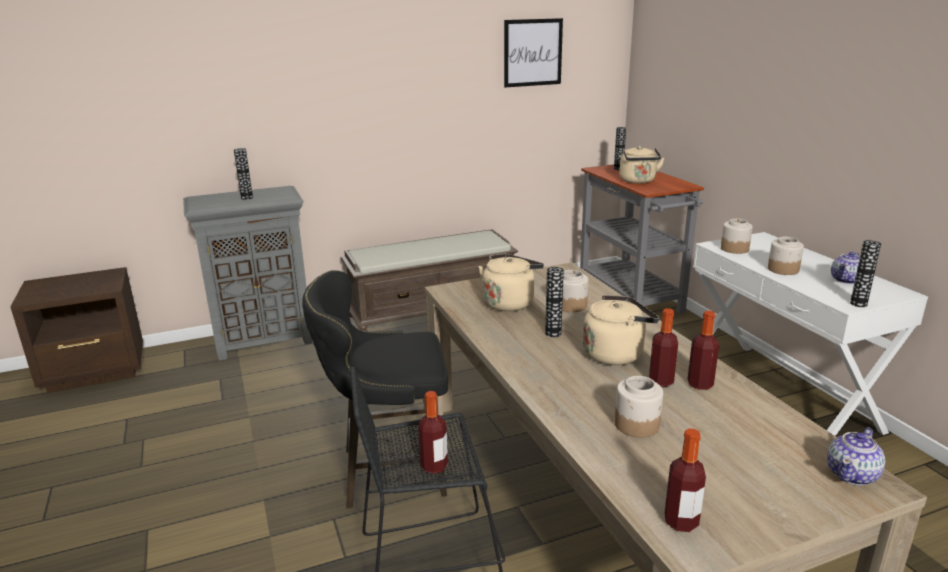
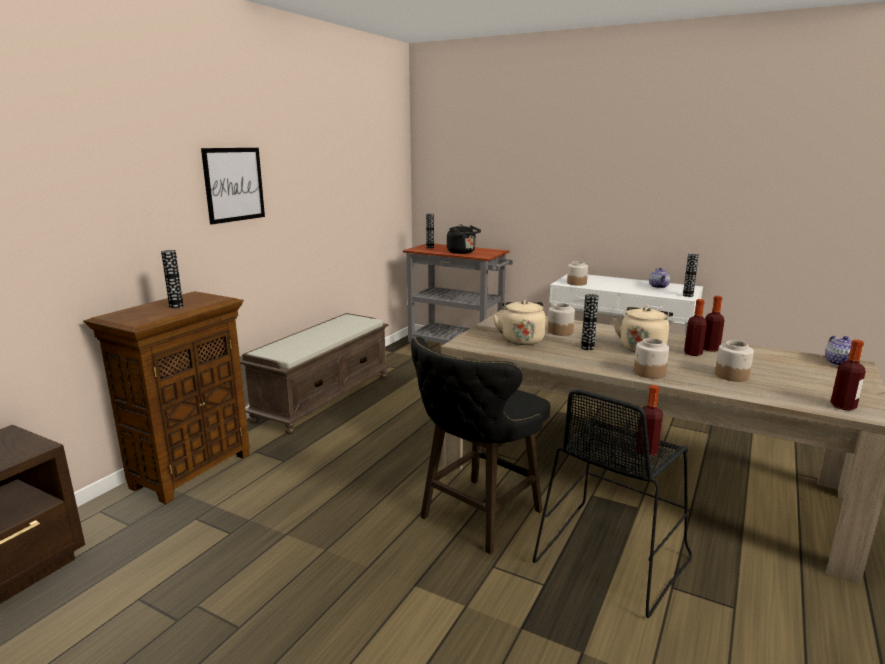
camera: 40 degrees left, 5 degrees down
(265, 341) = (192, 470): grey cabinet -> brown cabinet
(532, 52) = (359, 154): picture -> picture (234, 184)
(638, 181) = (462, 252): beige kettle -> black kettle
(782, 269) = (622, 288): jar -> jar (649, 373)

